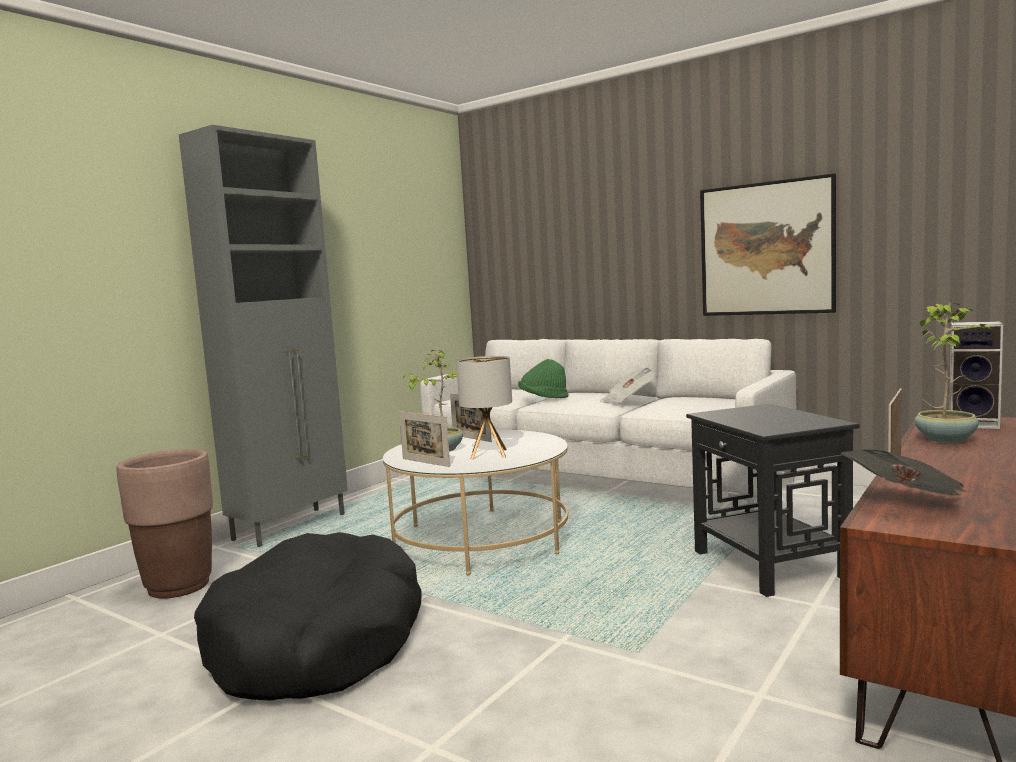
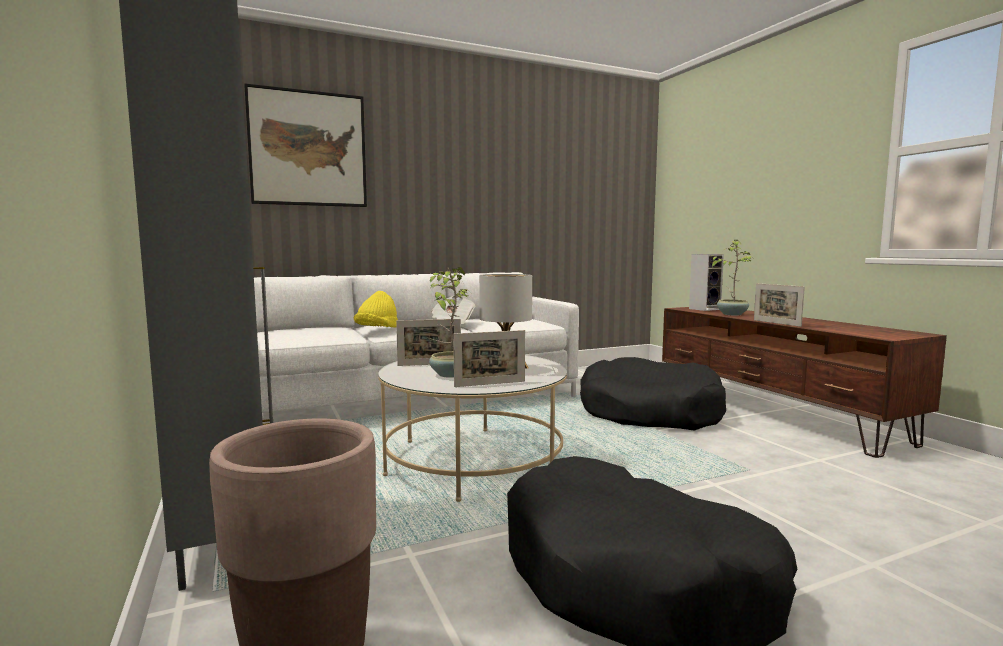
camera: 60 degrees left, 0 degrees up
(543, 399) = (377, 330): green hat -> yellow hat
(766, 249) = (505, 208): picture -> picture (308, 149)
(770, 565) = (649, 412): black side table -> black dog bed
(906, 503) = (854, 332): newspaper -> none

